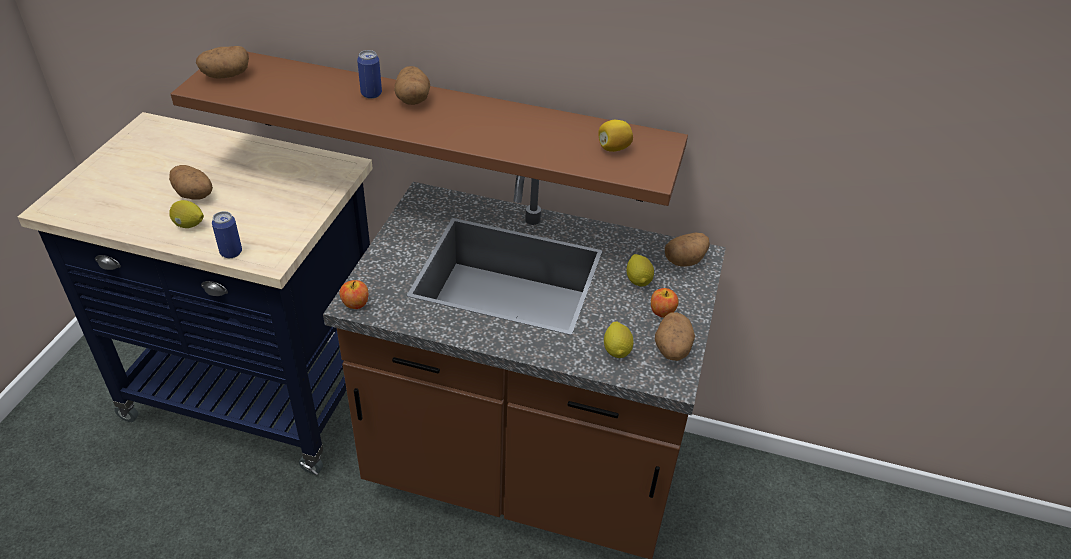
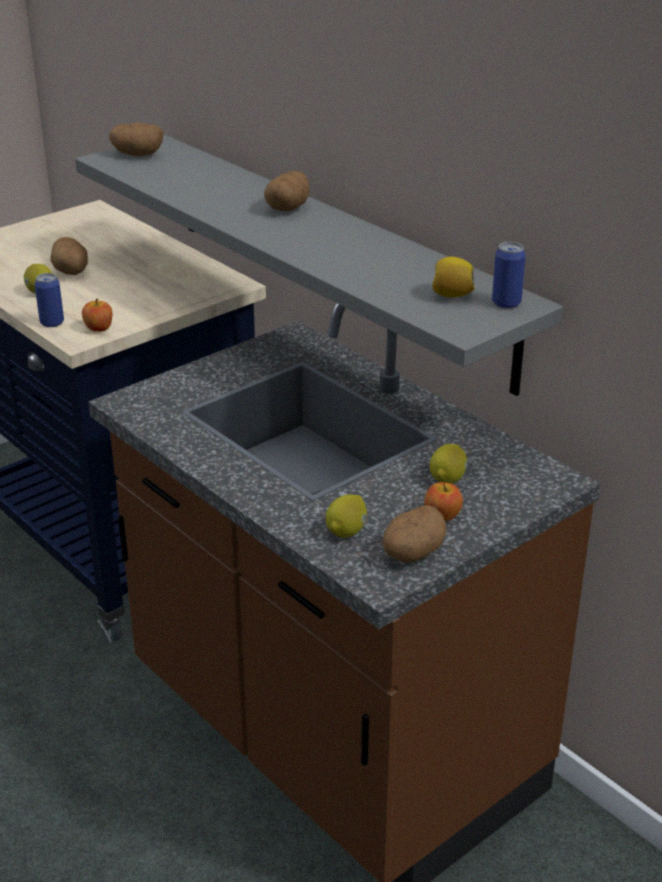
camera: 35 degrees right, 10 degrees down
(355, 304) = (125, 402): apple -> apple (98, 328)
(371, 94) = (252, 195): can -> can (506, 303)
(446, 125) = (334, 255): brown shelf -> grey shelf
(685, 260) = (529, 479): potato -> none

